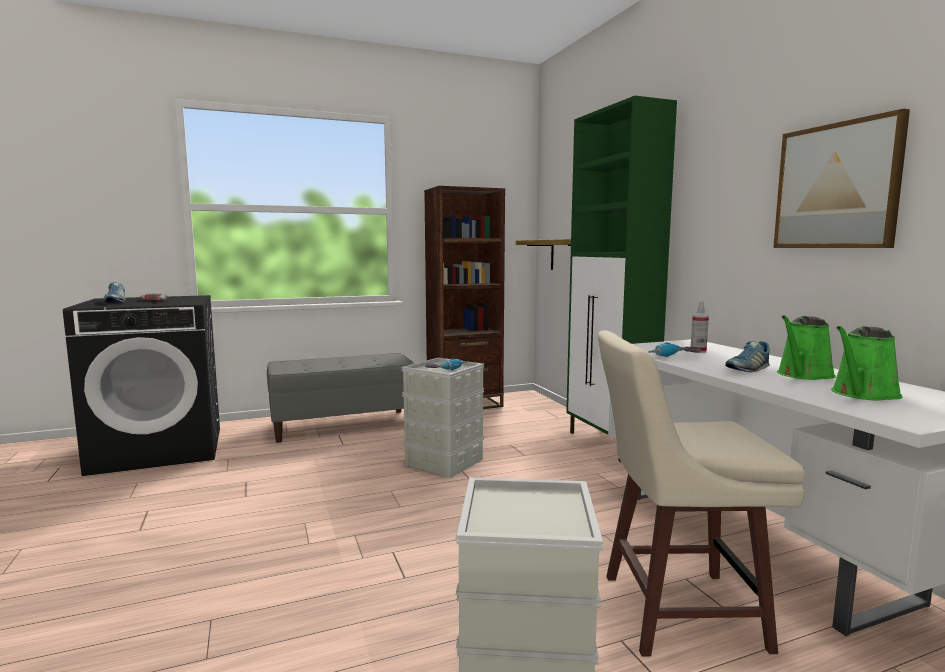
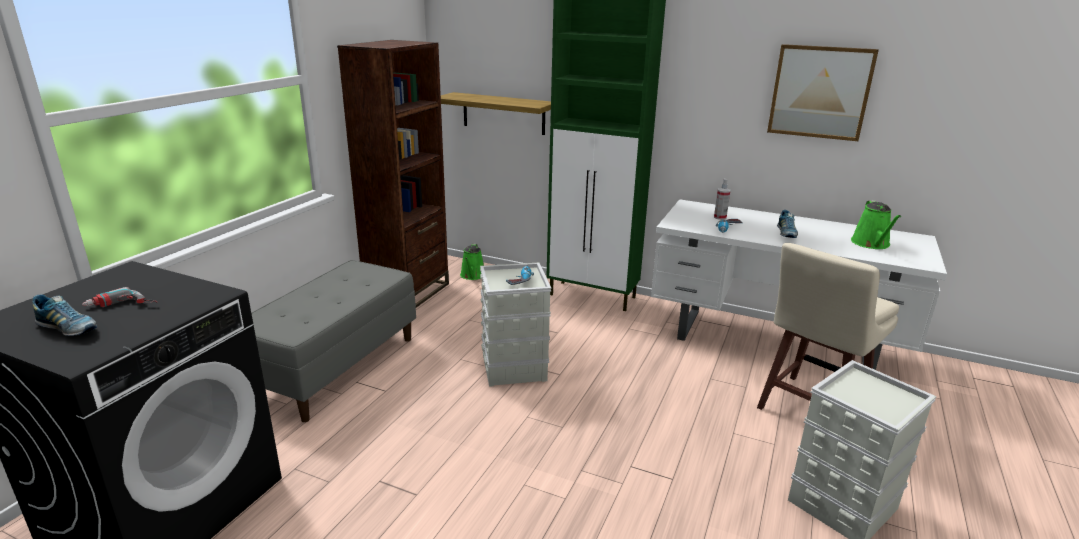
camera: 45 degrees left, 15 degrees up
(803, 375) = (817, 232): green watering can -> green watering can (472, 275)

